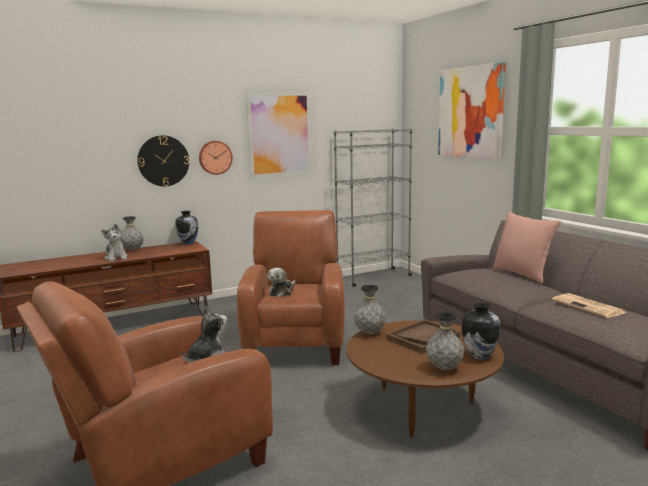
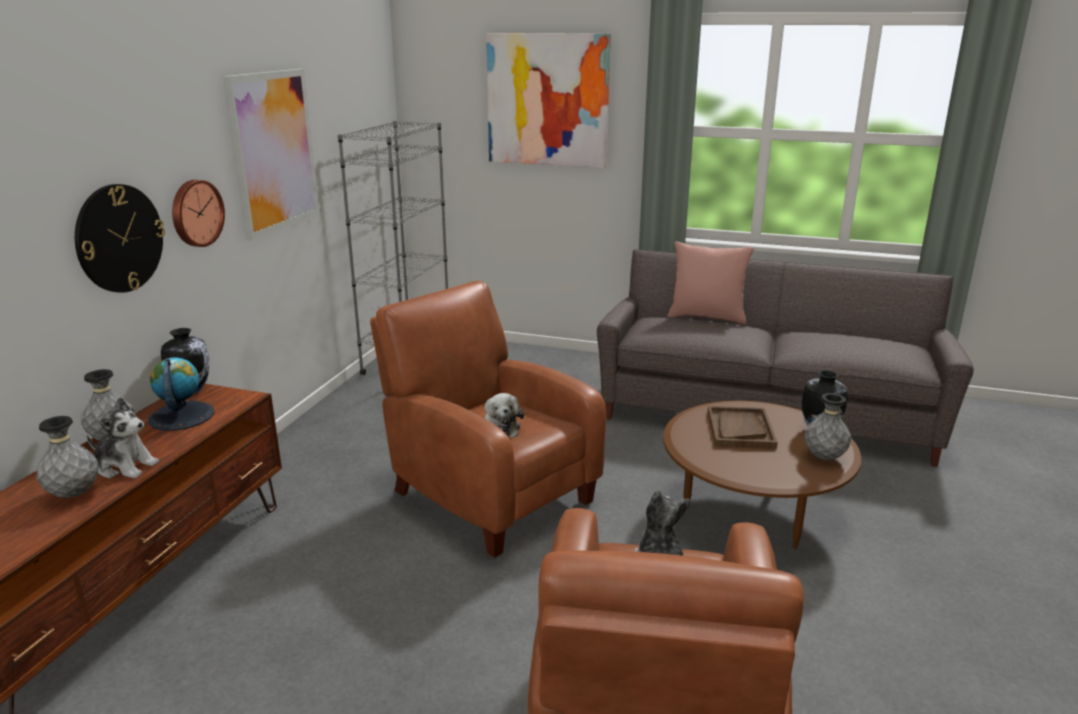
camera: 45 degrees left, 10 degrees up
(166, 249) = (181, 416): none -> globe
(369, 333) = (685, 445): grey vase -> grey vase (74, 494)
(589, 306) = (836, 341): newspaper -> none

